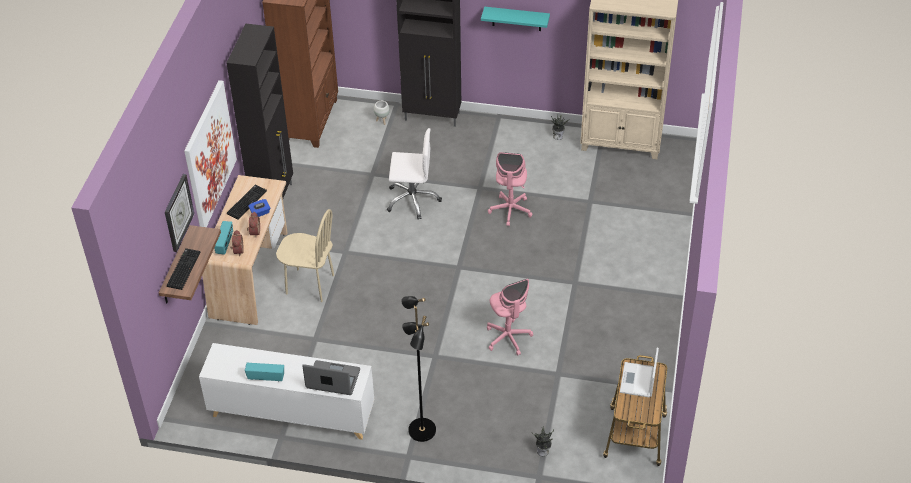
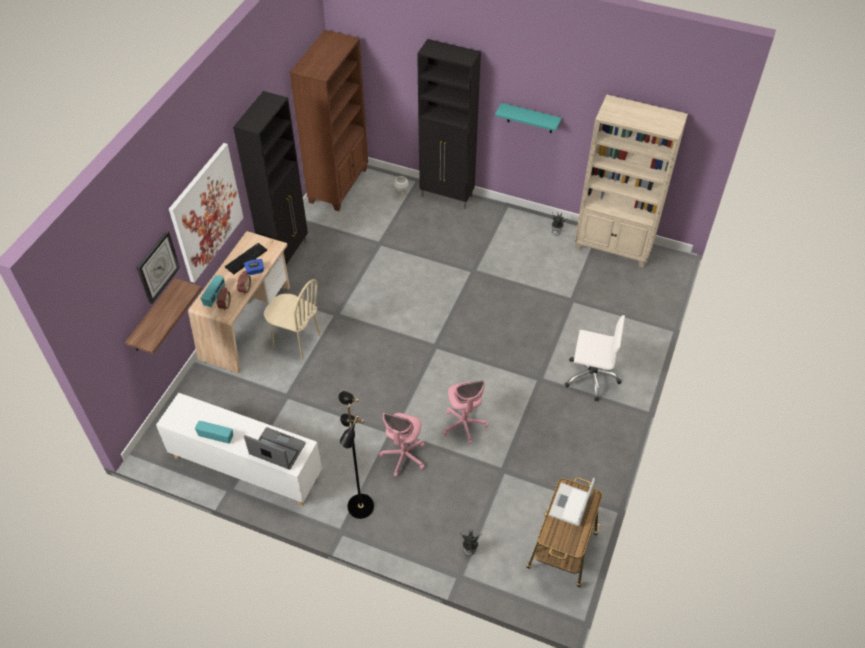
camera: 10 degrees right, 5 degrees up
(183, 269) = (154, 321): keyboard -> none
(412, 200) = (409, 273): white office chair -> white office chair (591, 377)
(510, 210) = (496, 297): pink office chair -> pink office chair (404, 456)

